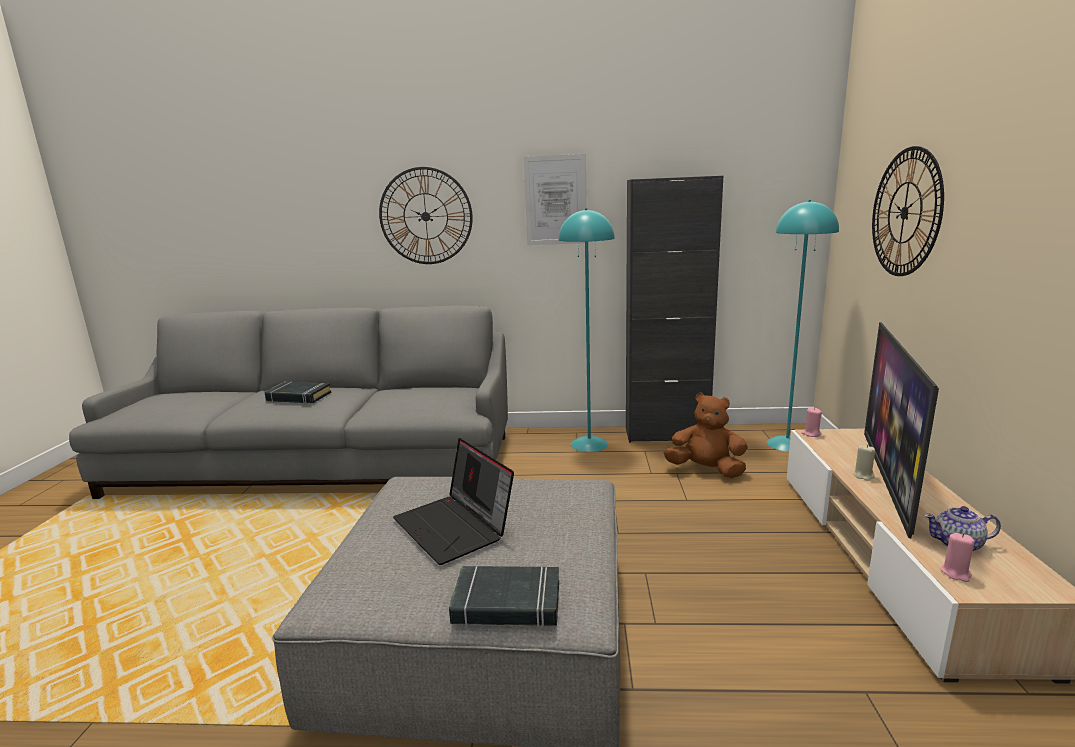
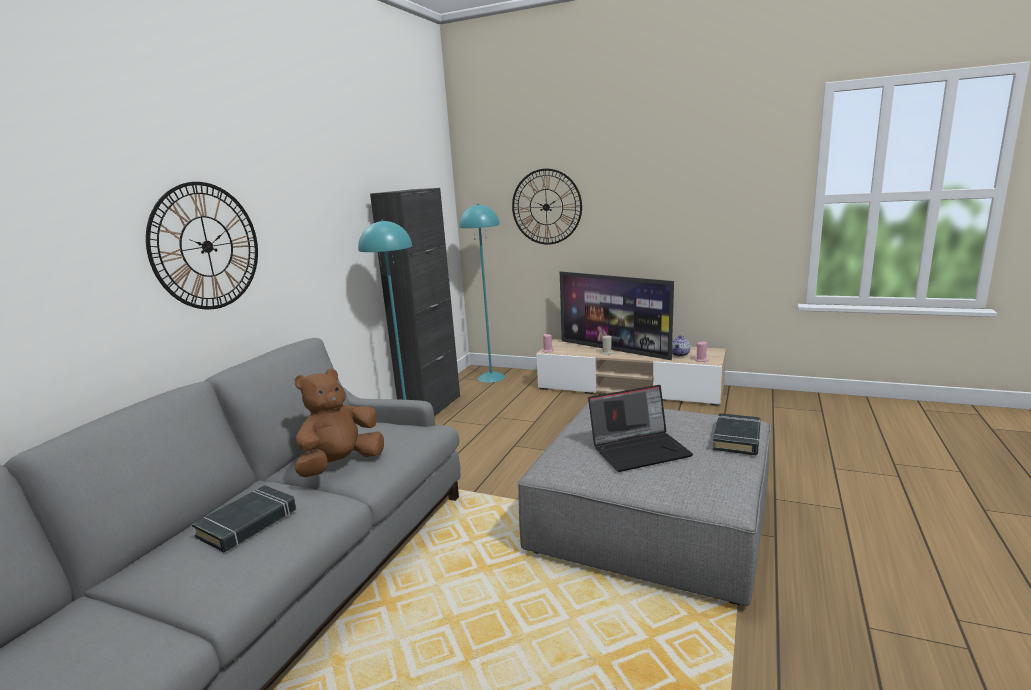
camera: 70 degrees left, 0 degrees up
(555, 200) = (322, 216): picture -> none
(706, 470) = (501, 407): brown plush toy -> brown plush toy (341, 465)

